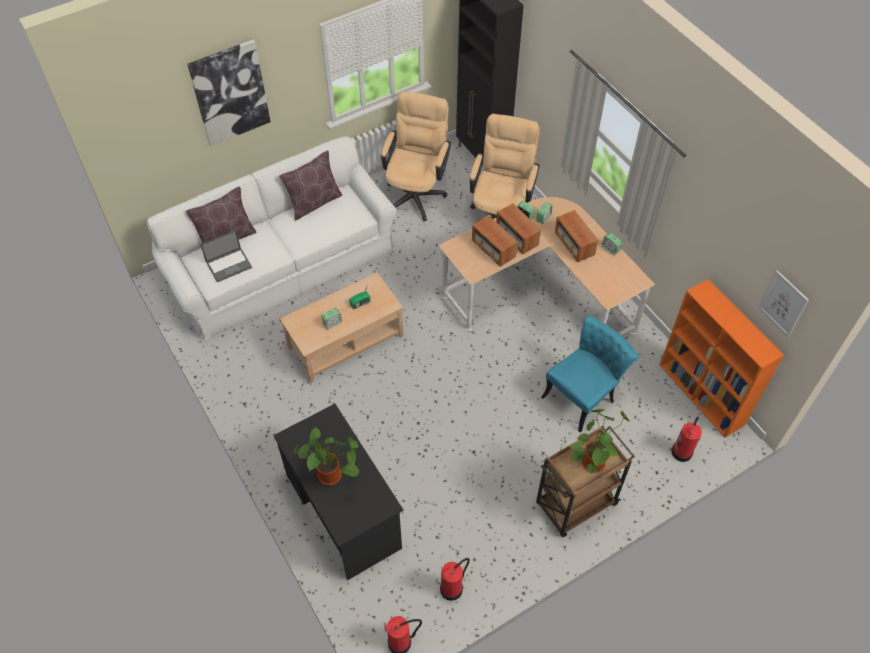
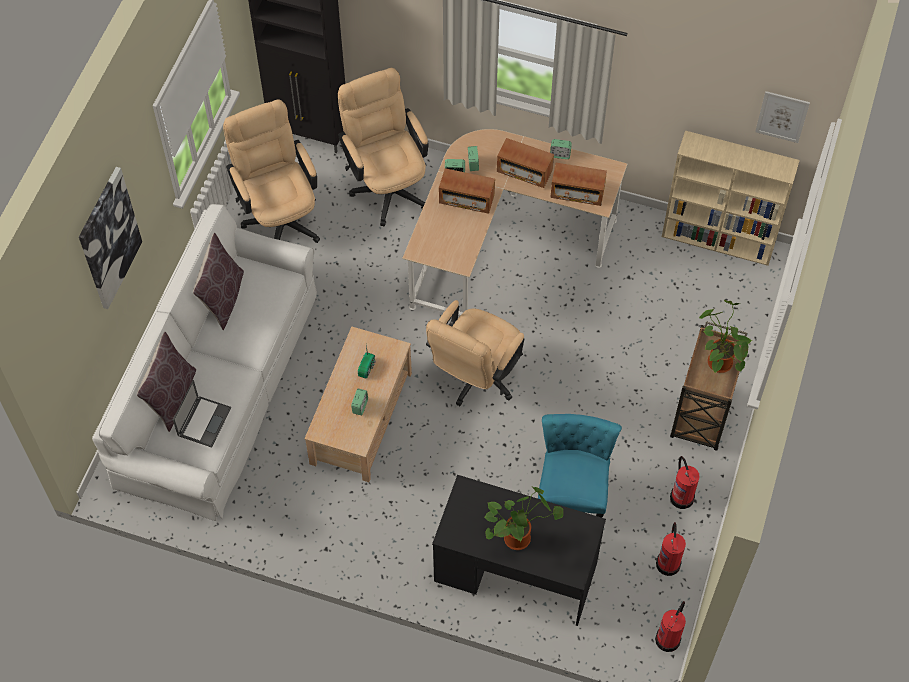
camera: 40 degrees left, 5 degrees up
(441, 367) = (475, 378): none -> beige office chair
(493, 249) = (457, 226): radio -> radio (577, 193)
(583, 395) = (623, 312): turquoise chair -> turquoise chair (572, 493)
(682, 451) = (745, 303): fire extinguisher -> fire extinguisher (682, 496)
(702, 395) = (719, 240): orange bookcase -> beige bookcase

